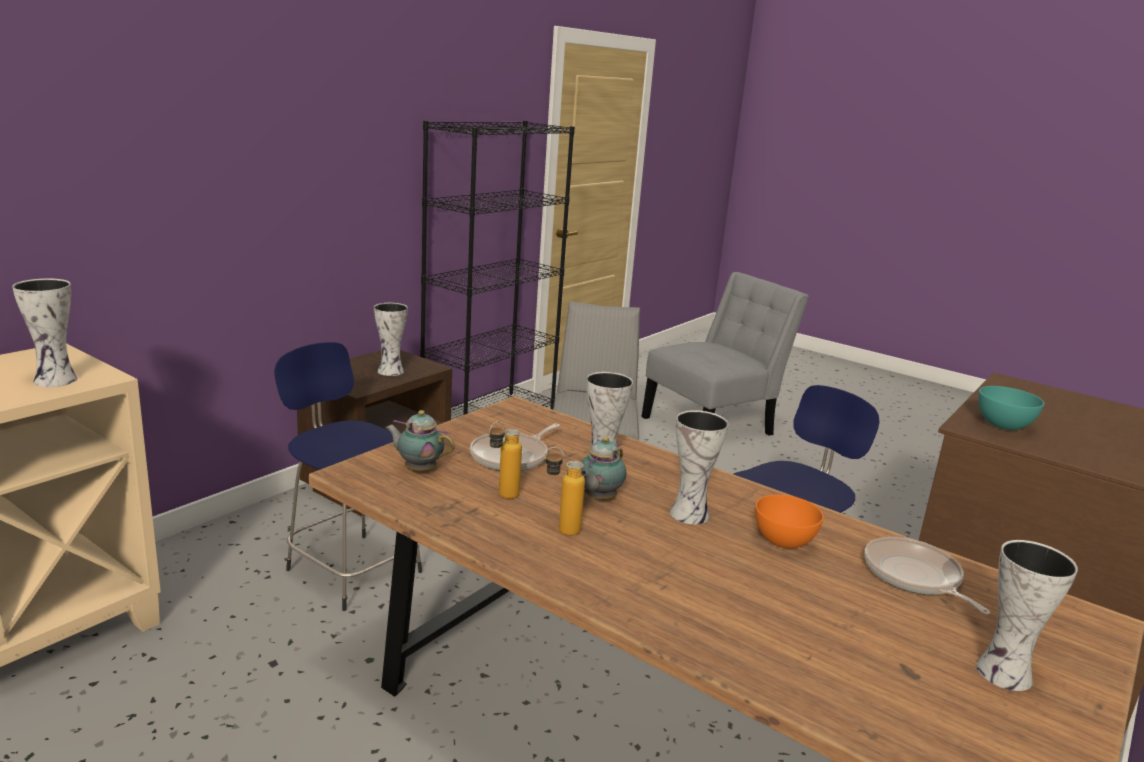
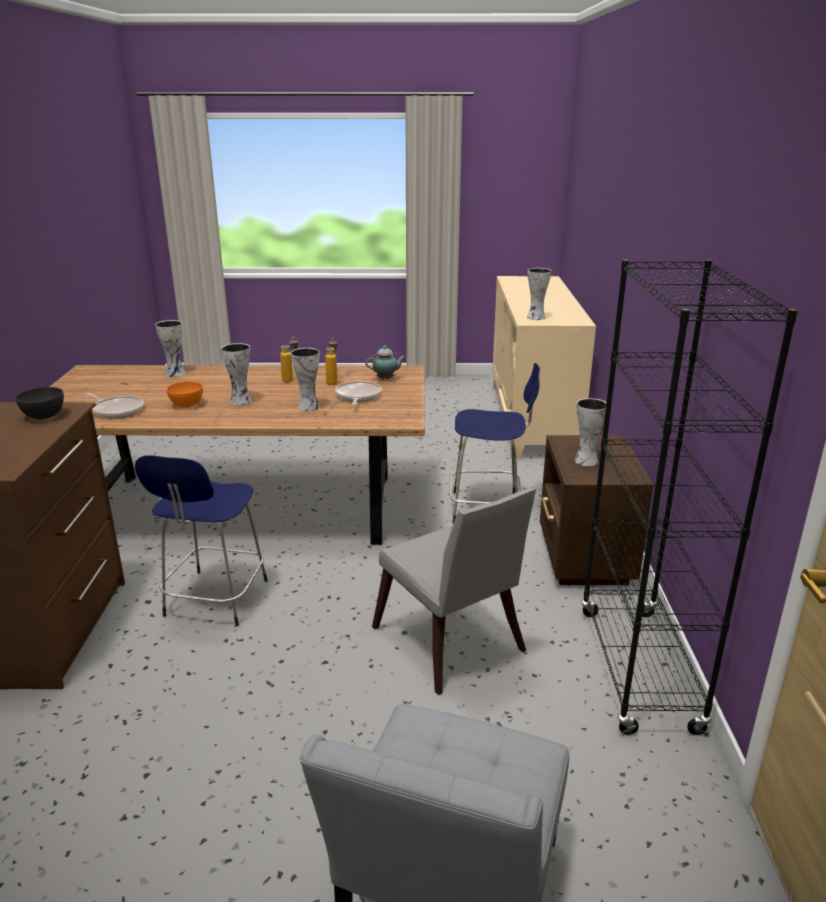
camera: 145 degrees right, 5 degrees up
(598, 498) = (291, 394): teapot -> none
(1001, 673) = (85, 392): vase -> vase (176, 373)
(1003, 426) = (44, 416): turquoise bowl -> grey bowl

